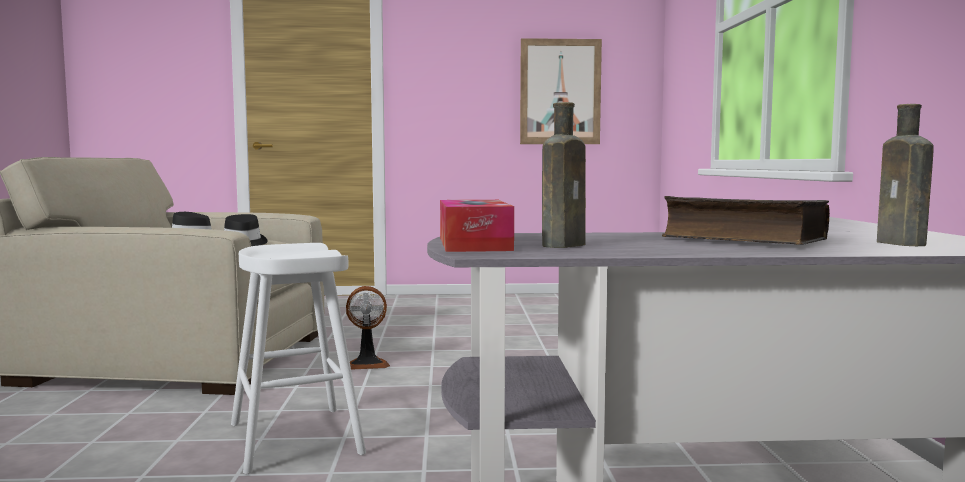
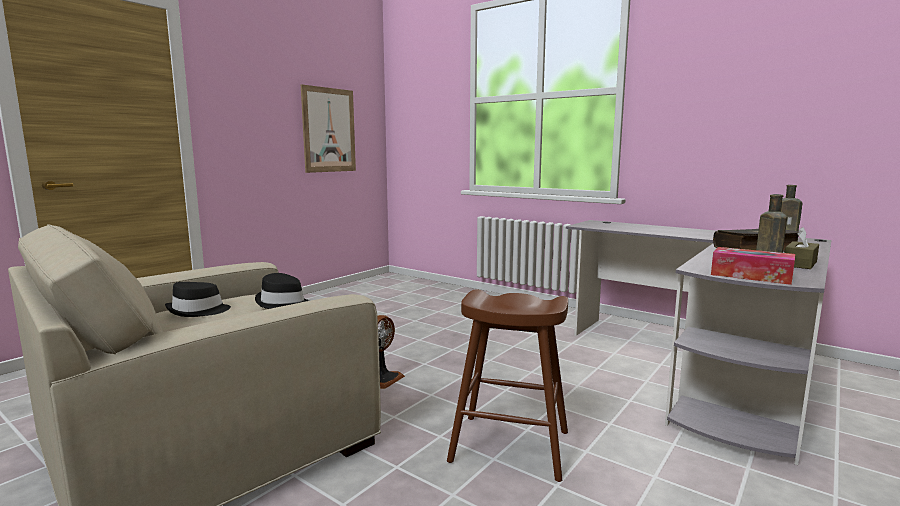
camera: 50 degrees left, 5 degrees up
(295, 439) = (510, 446): white stool -> brown stool
(659, 250) = (800, 264): none -> brown tissue box

